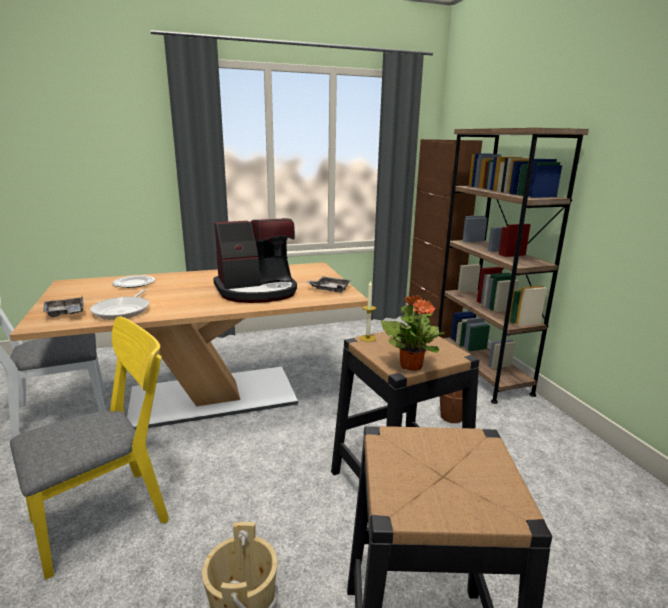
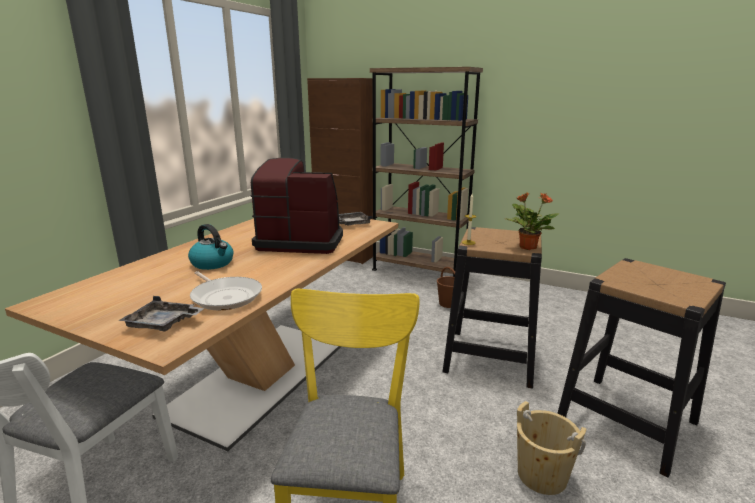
camera: 45 degrees left, 0 degrees up
(134, 283) = (147, 274): plate -> none
(175, 288) = (213, 263): none -> kettle
(257, 291) = (300, 241): coffee machine -> coffee machine turned 105 degrees counterclockwise

